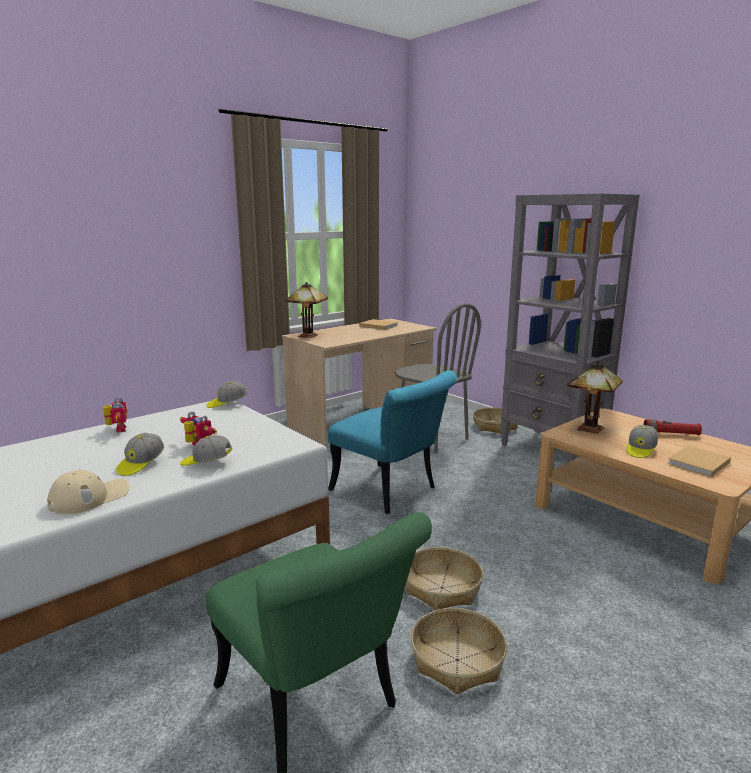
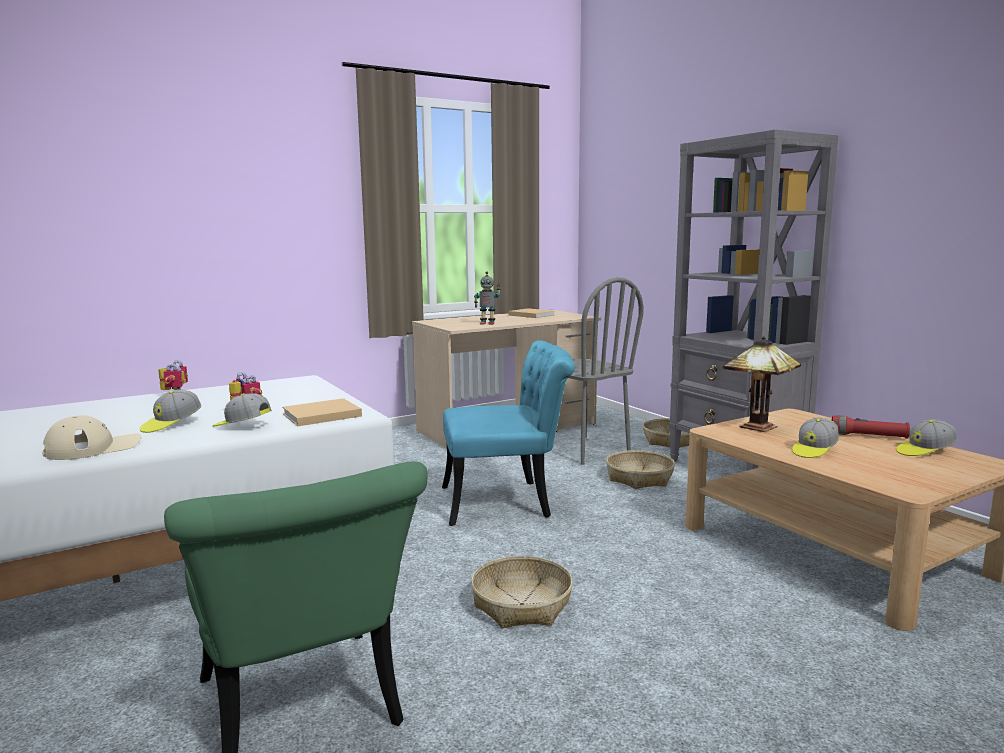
camera: 10 degrees right, 5 degrees down
(227, 404) = (310, 380): cap -> cap (924, 451)
(307, 335) = (440, 321): table lamp -> none
(349, 337) = (487, 323): none -> toy robot
(391, 492) = (508, 501): turquoise chair -> turquoise chair turned 60 degrees counterclockwise
(457, 660) = (503, 684): basket -> basket (639, 478)
(697, 463) = (887, 467): beige book -> beige book (319, 415)

